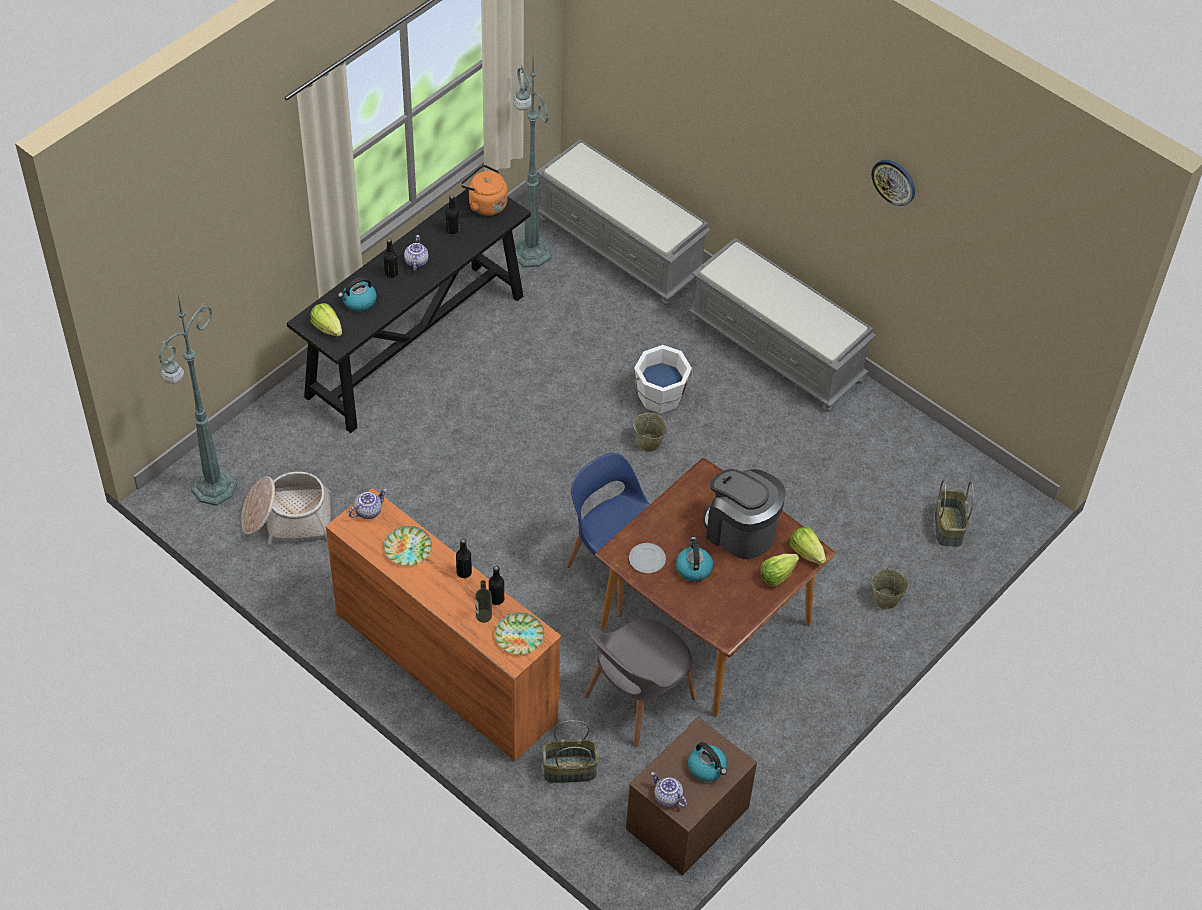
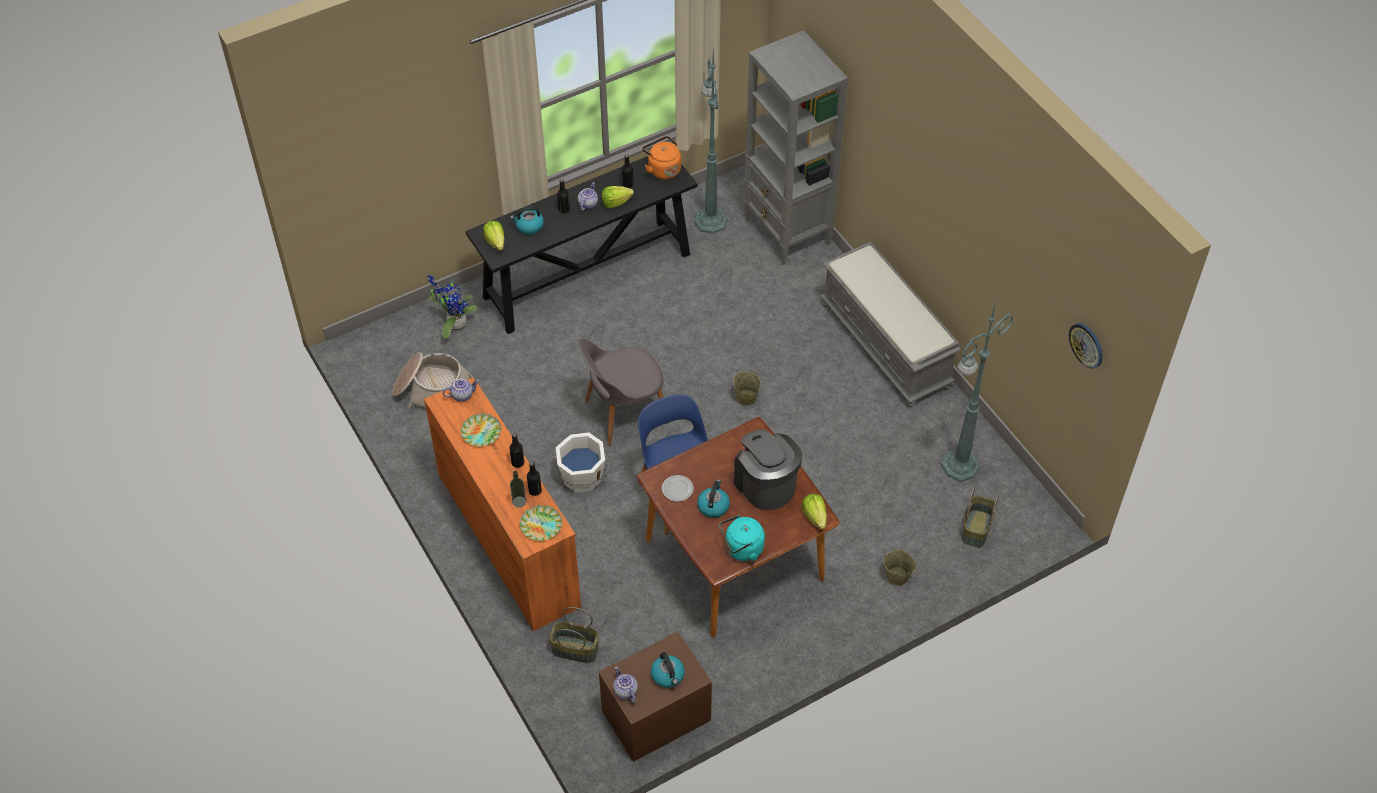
camera: 20 degrees right, 0 degrees up
(212, 489) = (383, 353): green floor lamp -> green floor lamp (958, 466)
(283, 436) = (454, 324): none -> potted plant
(622, 247) = (787, 232): grey bench -> grey bookcase
(637, 699) = (653, 606): grey chair -> grey chair (624, 412)
(660, 397) = (771, 362): white bucket -> white bucket (582, 477)
(743, 607) = (742, 549): none -> turquoise kettle
(777, 575) = (781, 529): lettuce -> lettuce (615, 202)
(894, 181) = (979, 215): wall clock -> wall clock (1086, 345)

